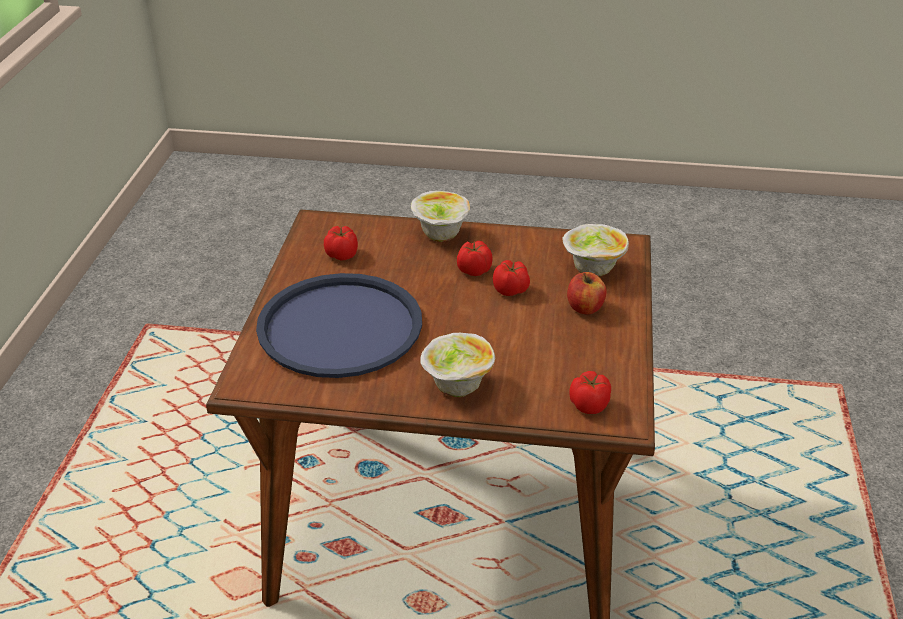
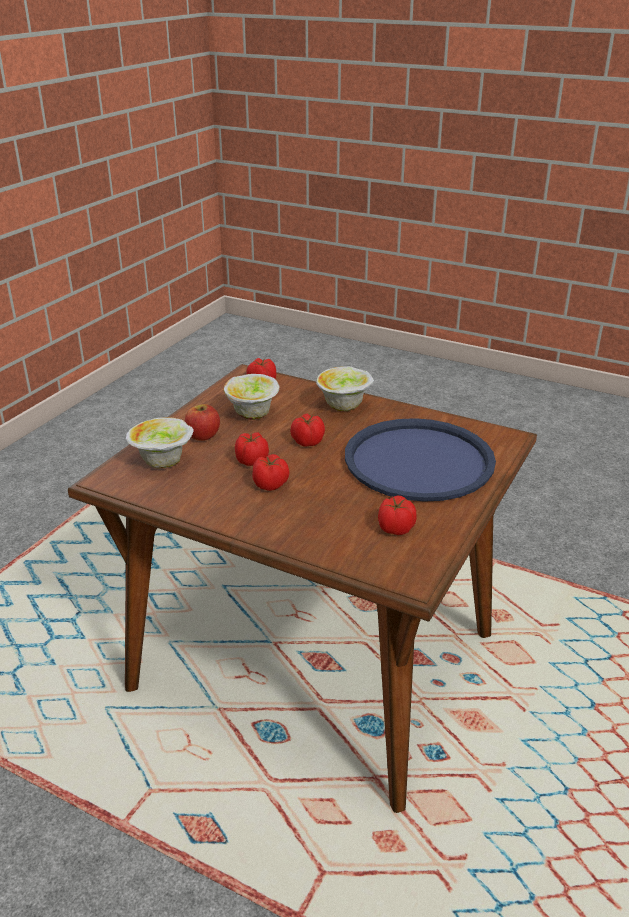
camera: 160 degrees left, 5 degrees down
(440, 235) = (279, 528): bowl -> bowl (254, 414)
(470, 325) = (307, 441): none -> tomato

